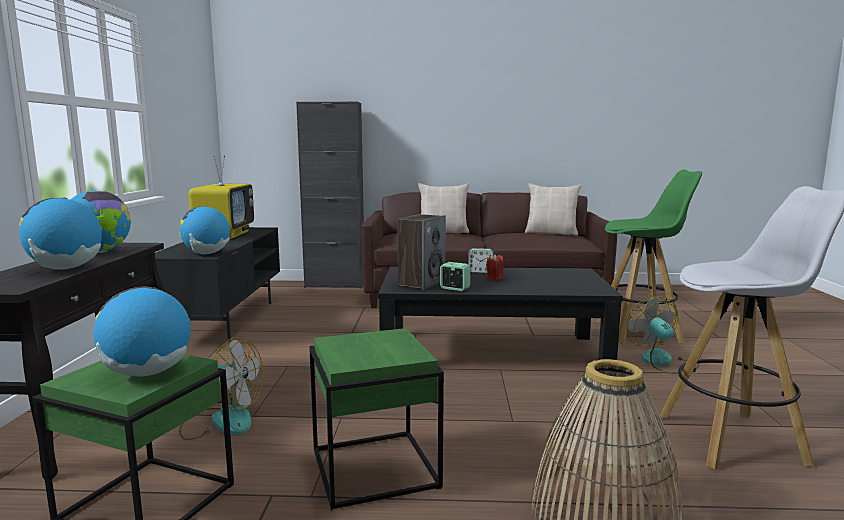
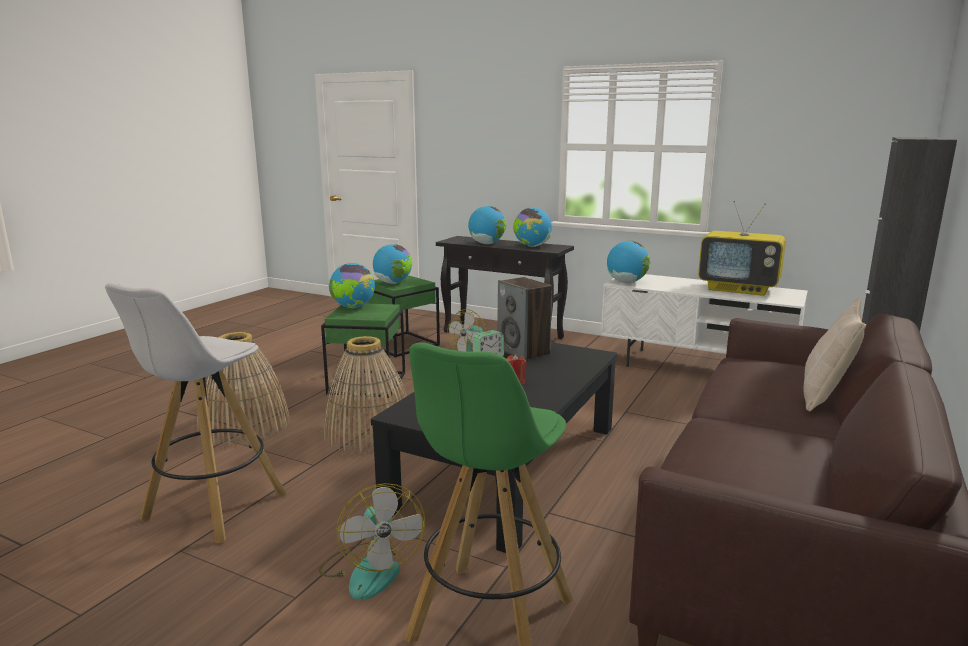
camera: 115 degrees right, 5 degrees up
(224, 319) = (697, 367): black tv stand -> white tv stand
(357, 358) = (353, 307): none -> globe
(480, 271) = (554, 383): alarm clock -> none
(508, 419) = (368, 431): none -> basket
(551, 233) = (808, 489): beige pillow -> none
(663, 362) = (370, 569): fan -> fan turned 60 degrees clockwise

